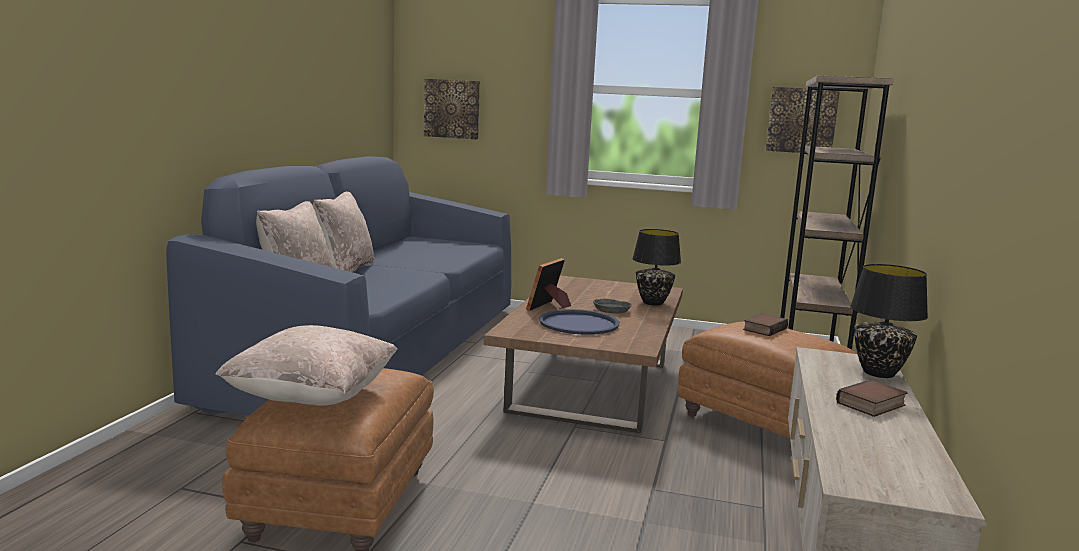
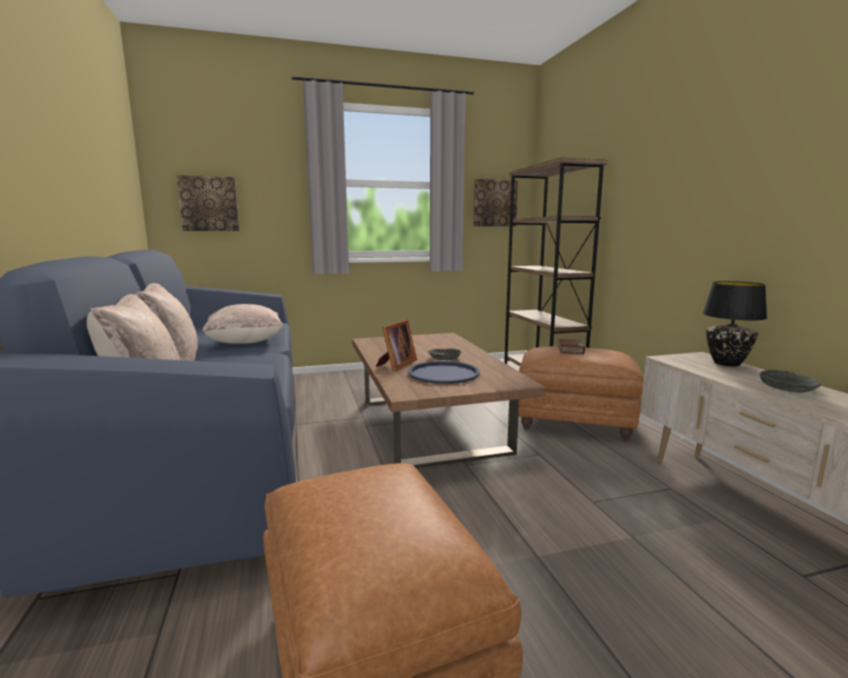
camera: 30 degrees left, 0 degrees up
(312, 398) = (372, 545): beige pillow -> beige pillow (245, 343)
(549, 307) = (396, 364): picture frame -> picture frame turned 150 degrees counterclockwise
(653, 303) = (459, 346): black table lamp -> none
(872, 405) = (788, 387): book -> grey bowl

